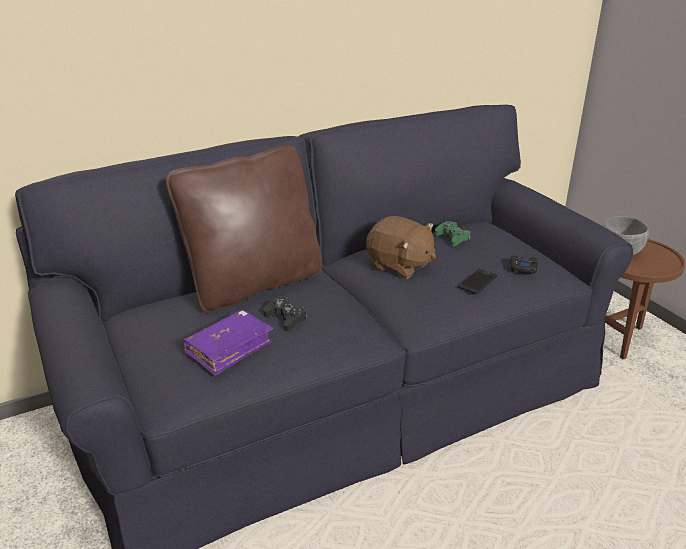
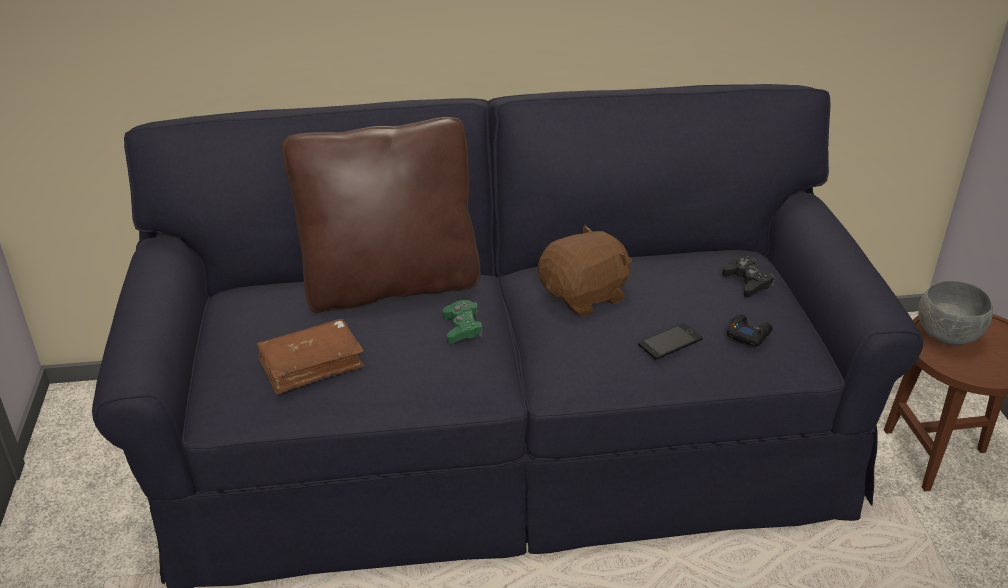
camera: 20 degrees right, 5 degrees up
(229, 349) = (311, 364): purple book -> brown book
(285, 318) = (397, 339): black game controller -> black game controller (747, 282)
(400, 266) = (584, 296): brown plush toy -> brown plush toy turned 90 degrees counterclockwise
(452, 238) = (682, 269): green game controller -> green game controller (462, 328)

